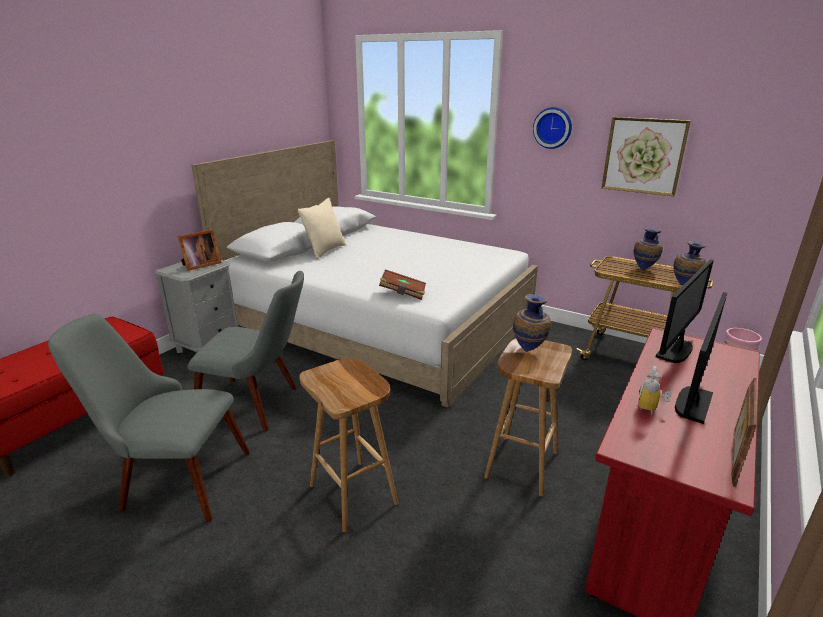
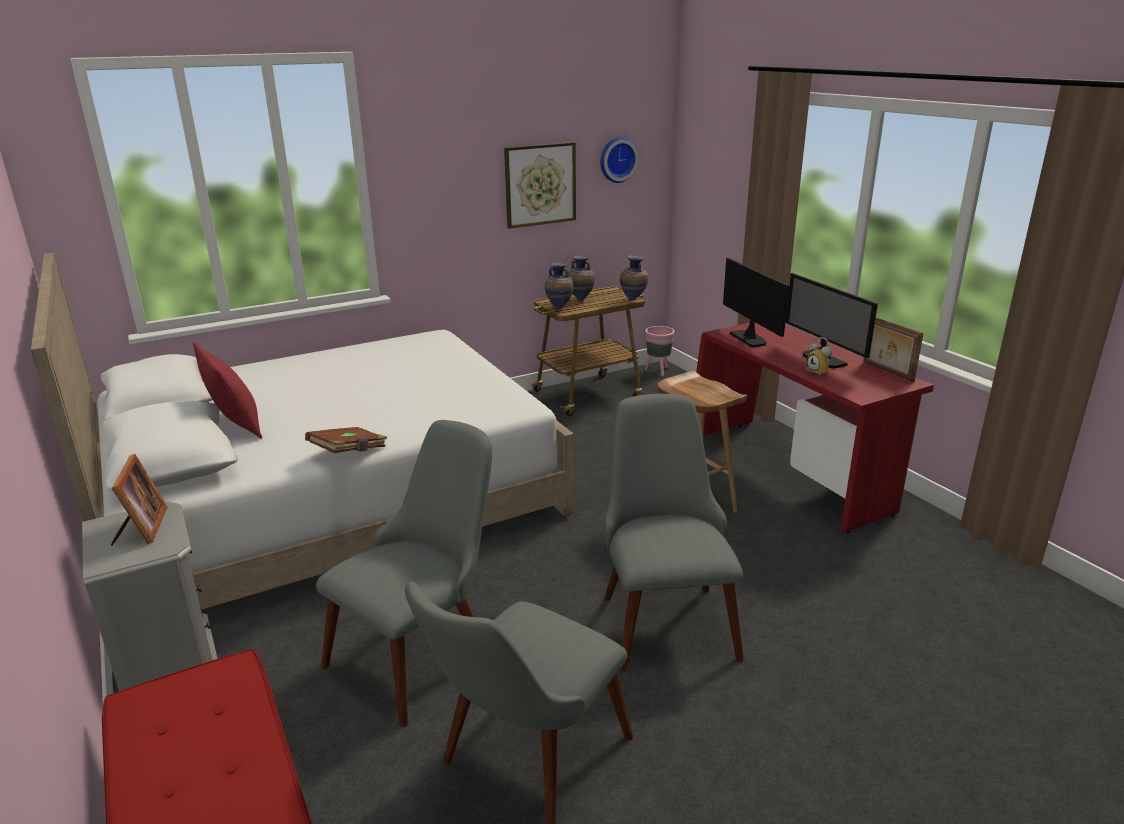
camera: 60 degrees left, 0 degrees up
(325, 250) = (236, 426): beige pillow -> red pillow
(354, 494) = (663, 614): brown stool -> grey chair
(403, 293) = (466, 413): brown book -> brown book (349, 452)
(529, 350) = (682, 387): vase -> vase (559, 308)
(553, 127) = (441, 169): wall clock -> wall clock (617, 159)

